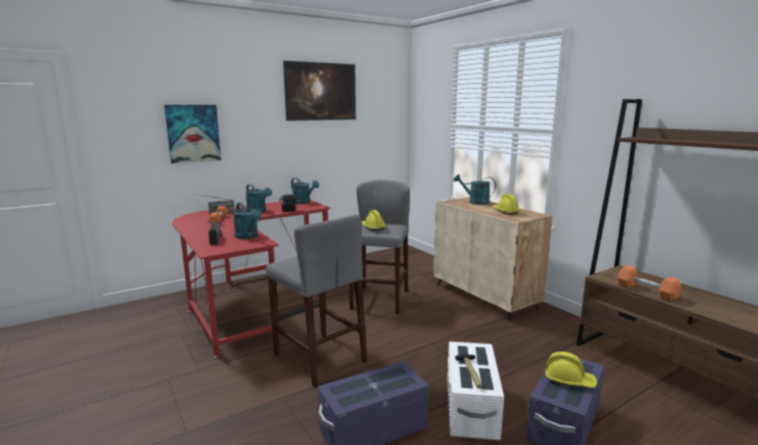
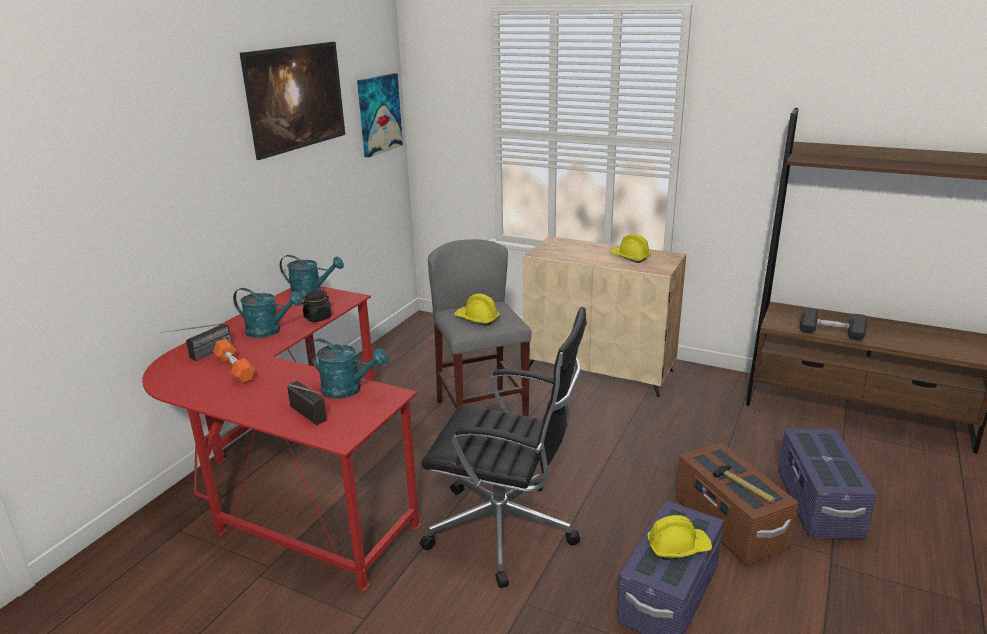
camera: 30 degrees left, 10 degrees up
(193, 133) = (125, 219): picture -> picture (379, 114)
(320, 358) = (506, 530): grey stool -> black office chair
(470, 408) = (729, 524): white storage box -> brown storage box
(475, 202) = (571, 246): turquoise watering can -> none
(569, 380) = (829, 460): yellow hard hat -> yellow hard hat (678, 547)
(646, 292) = (831, 333): orange dumbbell -> grey dumbbell

